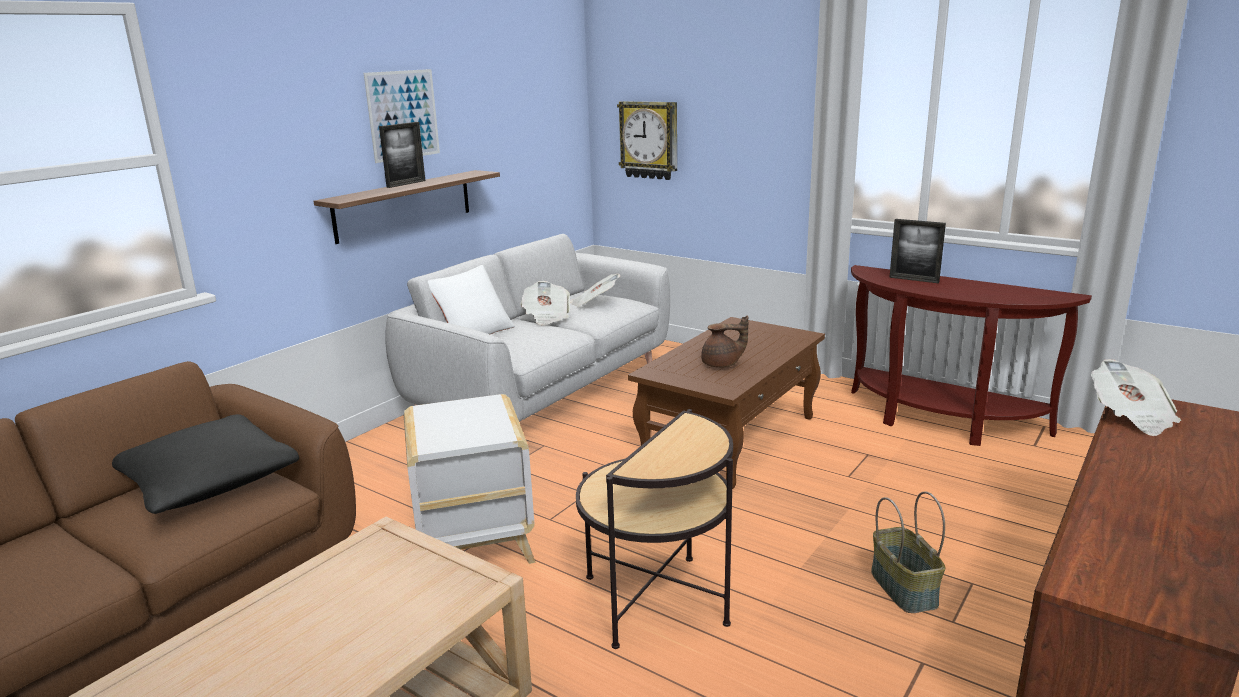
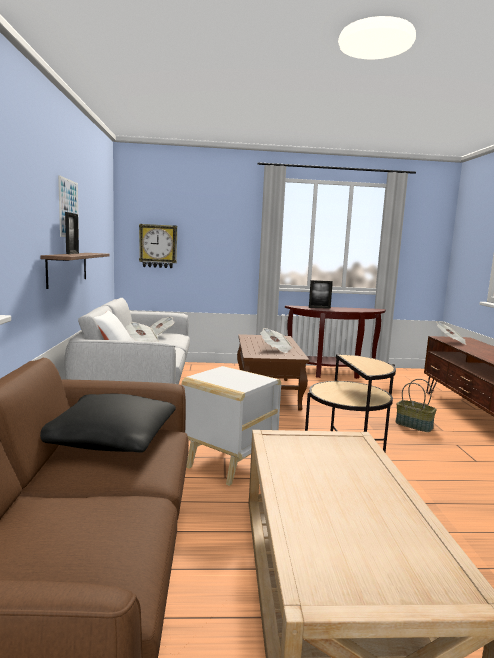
camera: 40 degrees left, 10 degrees down
(722, 364) = (276, 349): brown teapot -> newspaper

